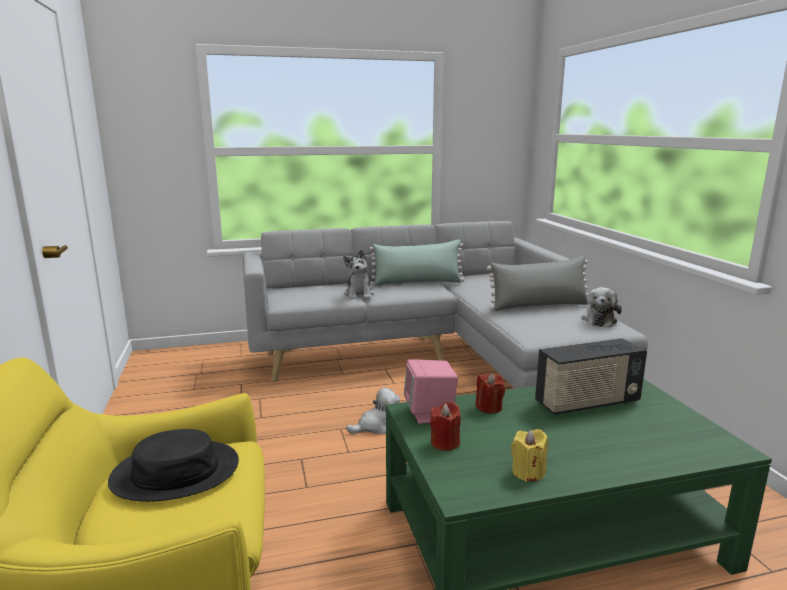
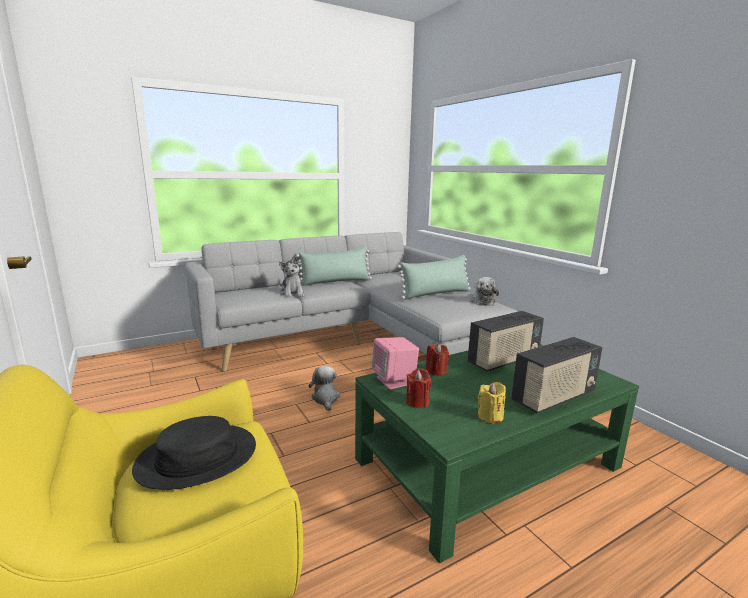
camera: 15 degrees left, 0 degrees up
(377, 426) = (325, 398): plush toy -> plush toy turned 60 degrees counterclockwise
(539, 306) = (435, 294): grey pillow -> green pillow
(630, 460) = (554, 398): none -> radio

